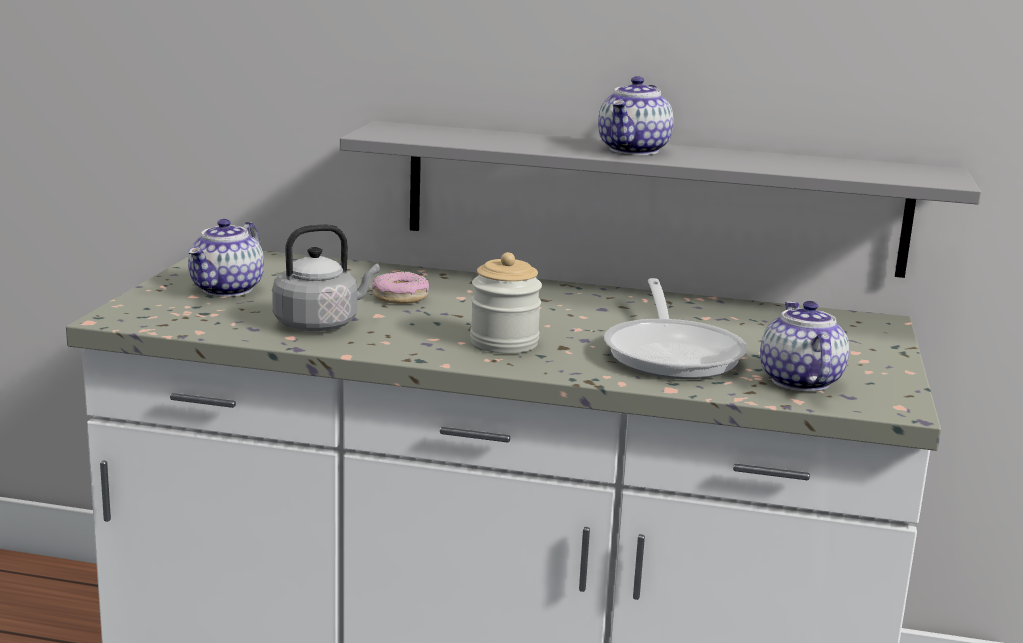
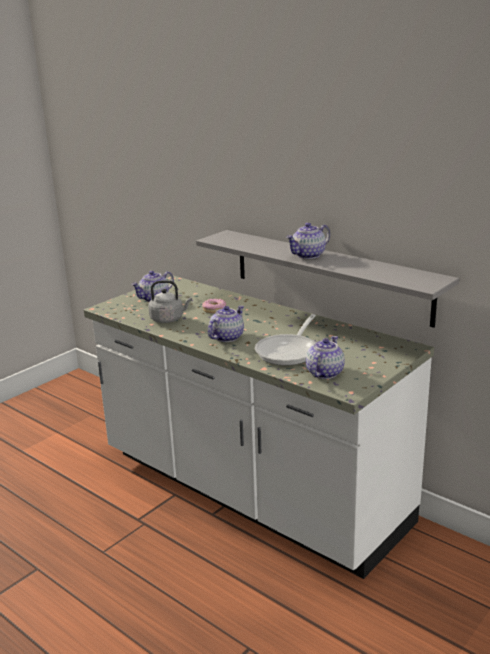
camera: 30 degrees right, 5 degrees up
(504, 343) = (227, 337): jar -> teapot

